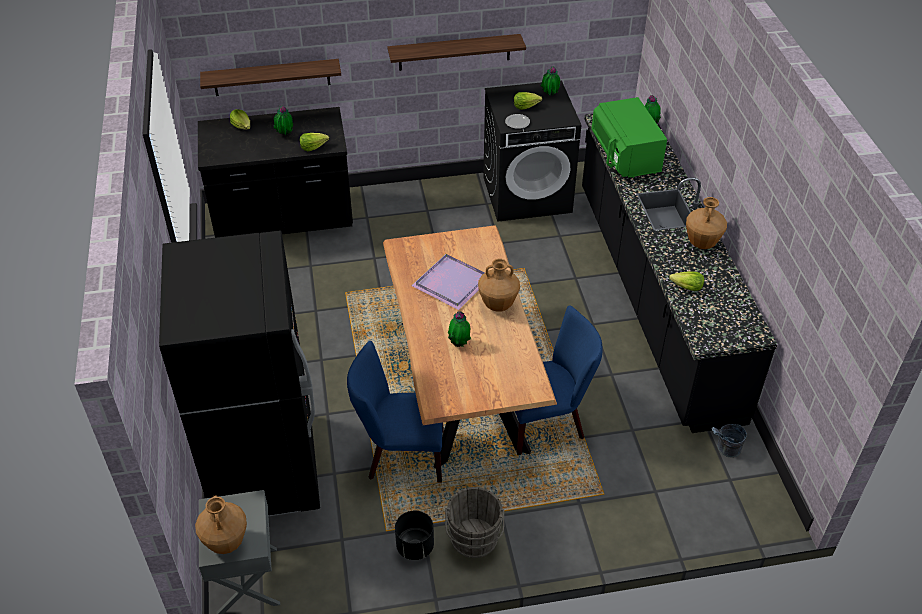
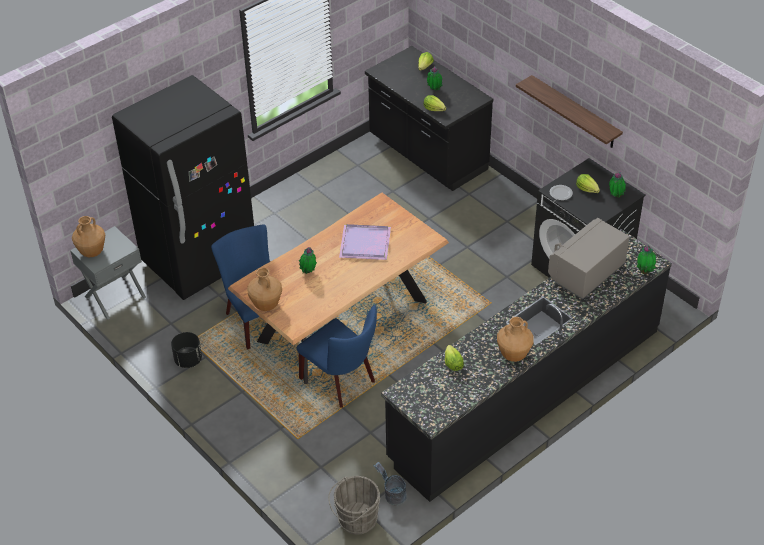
camera: 60 degrees right, 0 degrees up
(271, 77) = (459, 46): shelf -> none
(474, 541) = (211, 387): grey bucket -> grey bucket (355, 520)
(498, 305) = (362, 275): brown vase -> brown vase (266, 305)
(625, 156) = (585, 272): green microwave -> grey microwave

